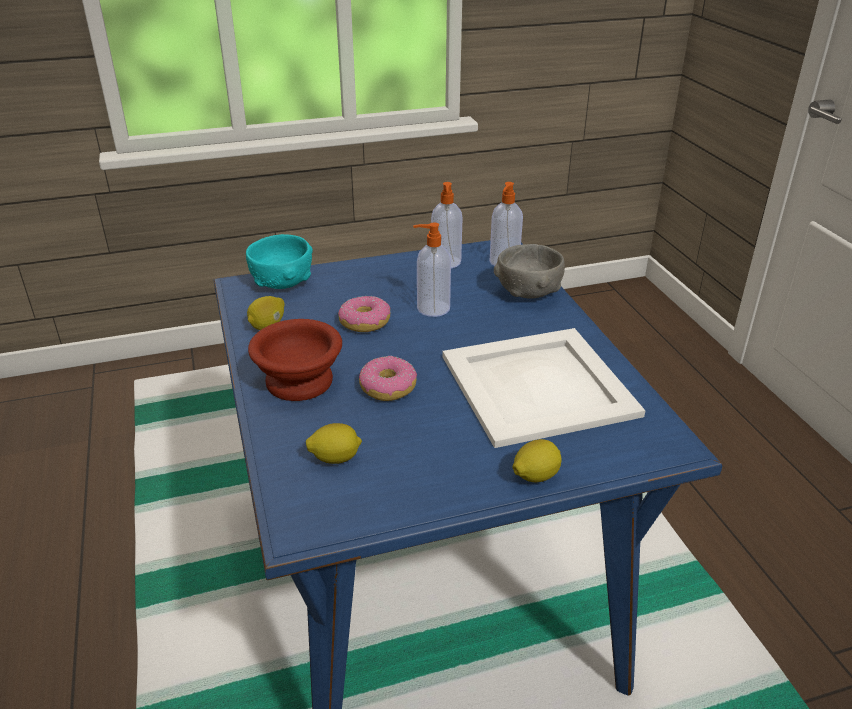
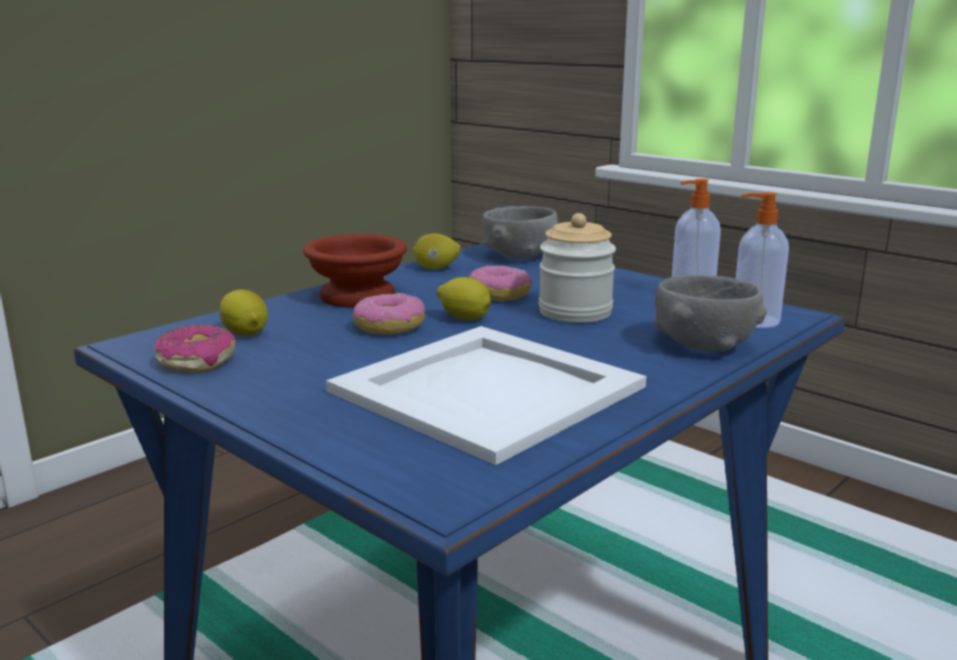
camera: 60 degrees right, 15 degrees down
(282, 283) = (519, 257): turquoise bowl -> grey bowl
(380, 496) = (197, 361): none -> donut
(432, 308) = (575, 312): soap dispenser -> jar
(535, 476) = (288, 421): lemon -> lemon (465, 318)

